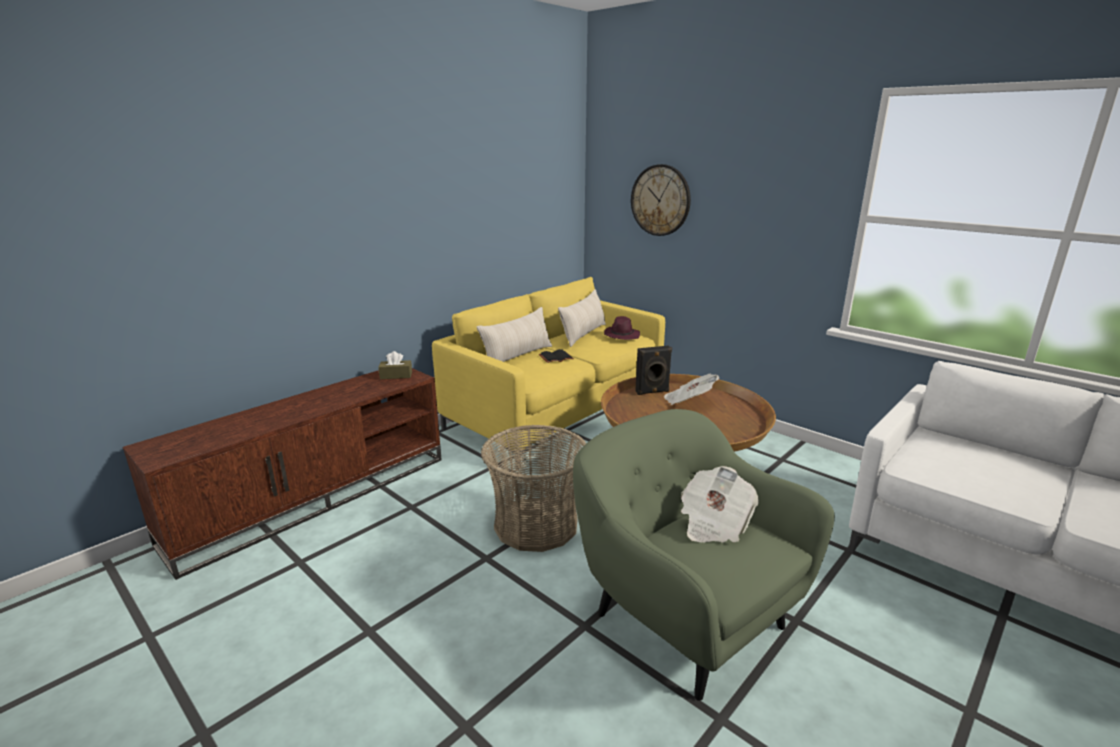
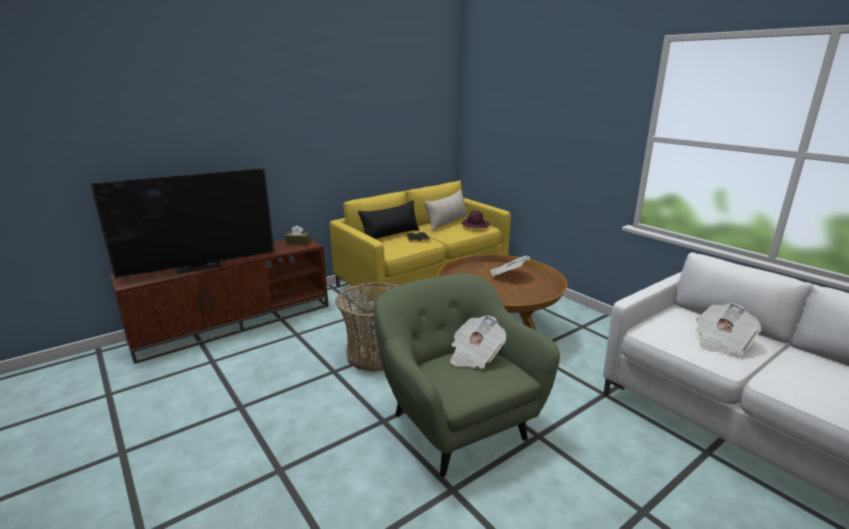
camera: 10 degrees right, 0 degrees up
(265, 422) = (200, 266): none -> television
(517, 356) = (390, 235): beige pillow -> black pillow
(652, 392) = (483, 267): black speaker -> none
(660, 200) = (510, 122): wall clock -> none
(1006, 474) = (721, 342): none -> newspaper

